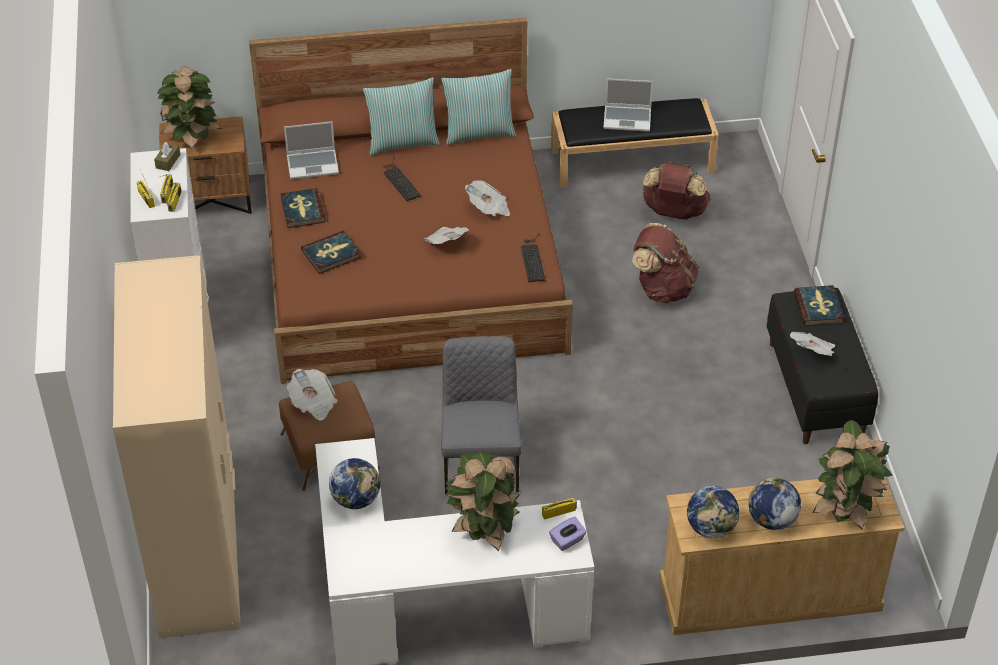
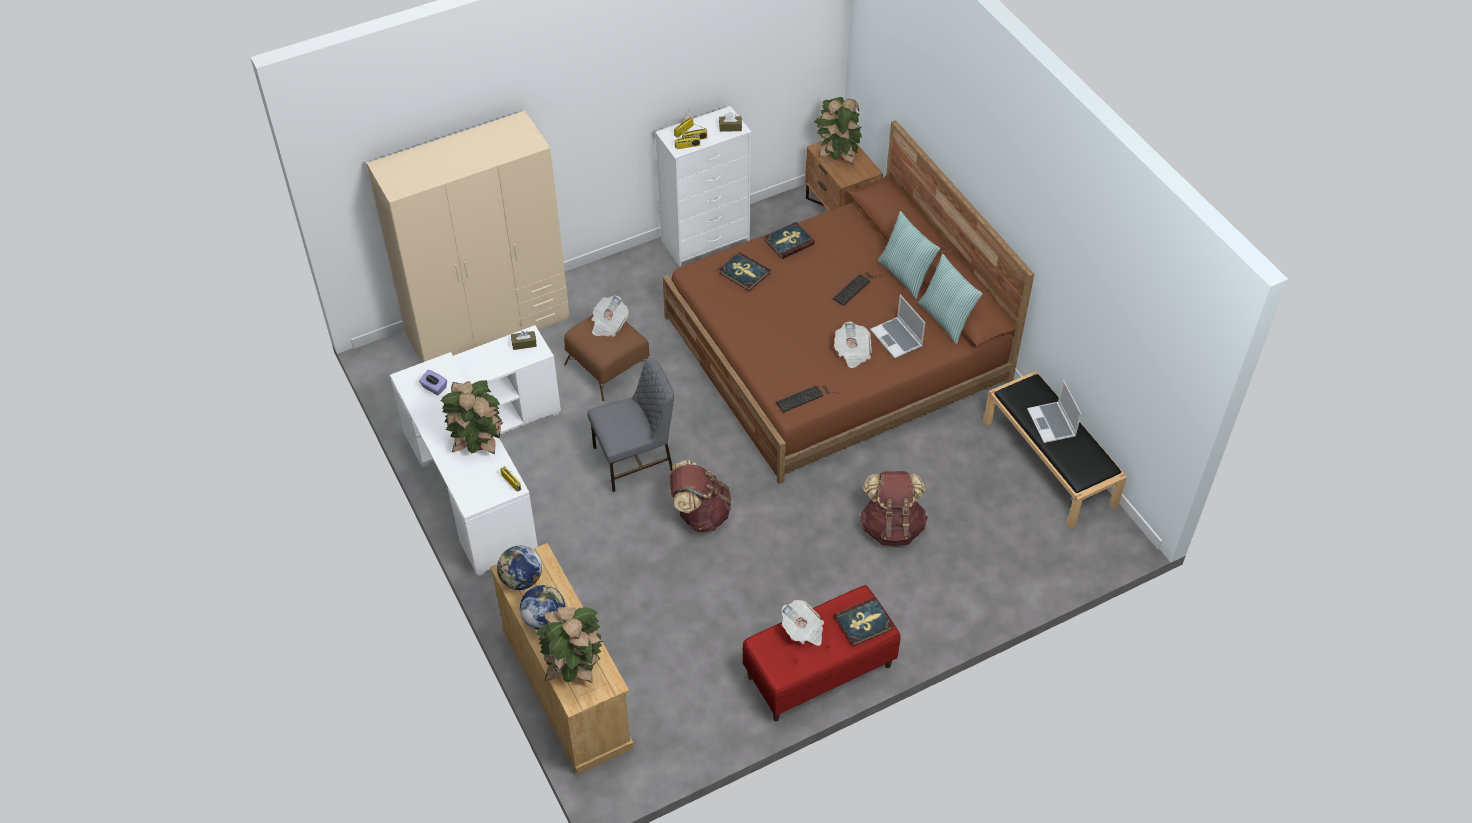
camera: 70 degrees right, 5 degrees up
(313, 165) = (846, 231): laptop -> laptop (897, 339)
(341, 460) = (524, 344): none -> brown tissue box
(356, 499) = (489, 364): globe -> none
(446, 243) = (797, 338): newspaper -> none
(567, 541) = (484, 495): purple tissue box -> purple tissue box (434, 388)
(674, 213) = (996, 511): brown backpack -> brown backpack (700, 514)
(816, 389) = (819, 672): black bench -> red bench

